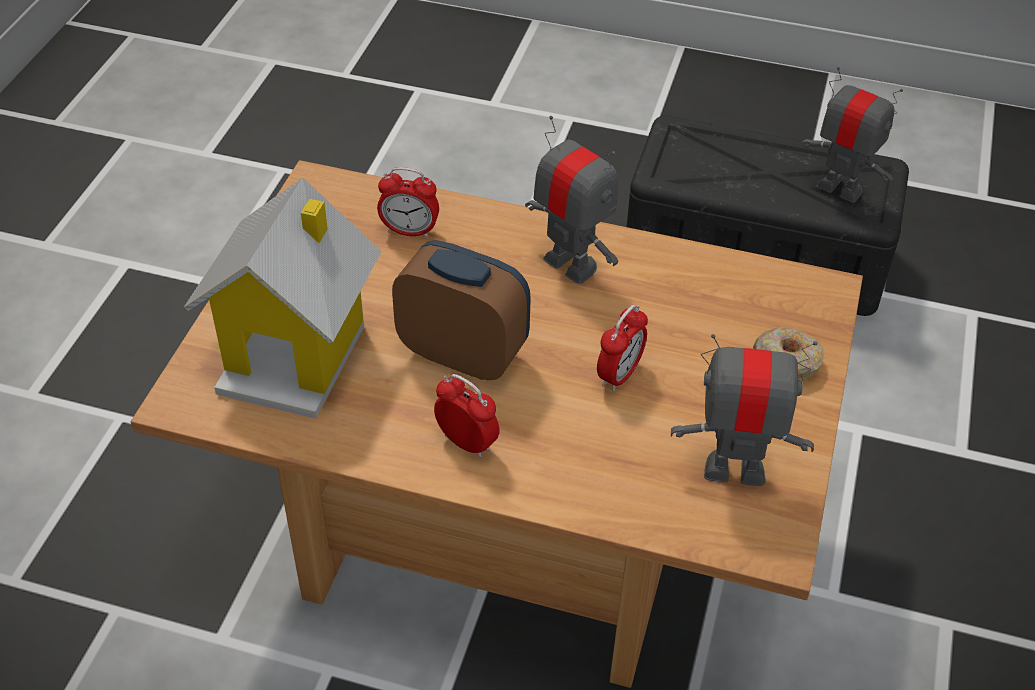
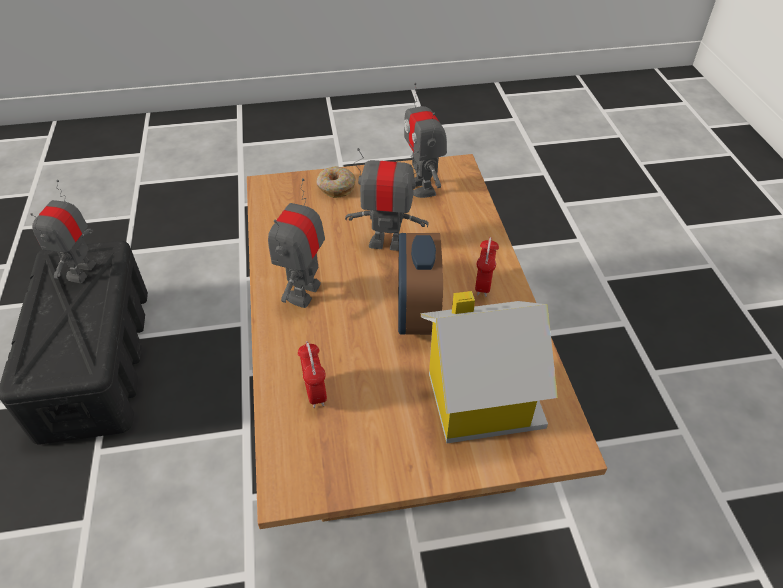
camera: 115 degrees left, 0 degrees up
(619, 375) = (387, 243): alarm clock -> toy robot

